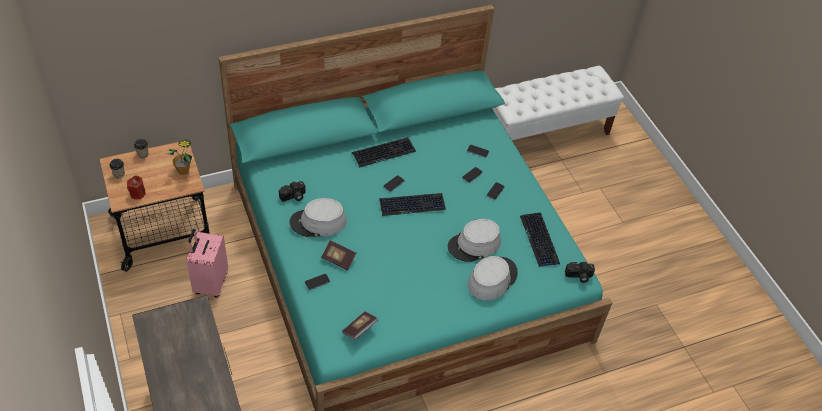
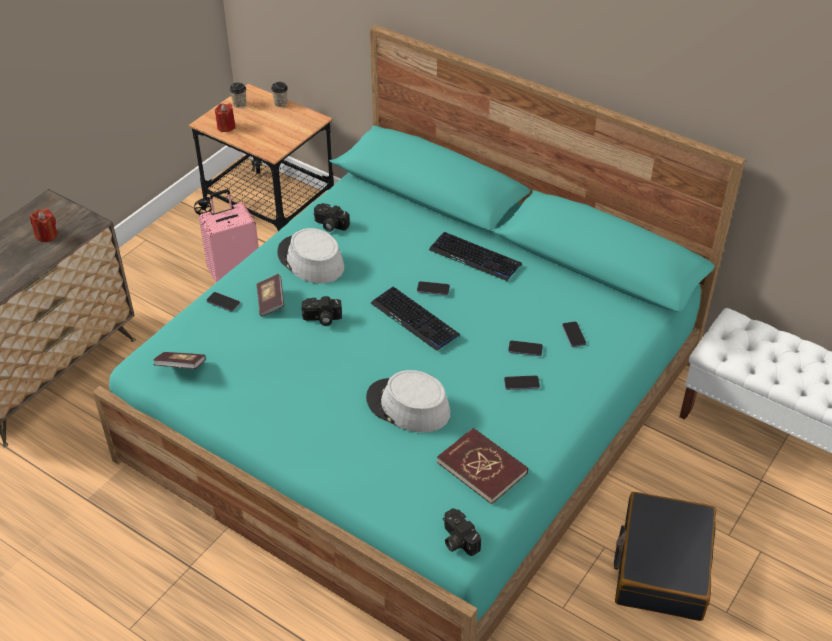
camera: 60 degrees right, 5 degrees down
(183, 170) = (286, 137): potted plant -> none
(186, 337) = (46, 235): none -> red candle
(376, 243) = (322, 319): none -> camera
(492, 279) = (366, 449): grey hat -> none
(539, 240) = (482, 467): keyboard -> red book
(583, 227) = (662, 566): none -> black suitcase

